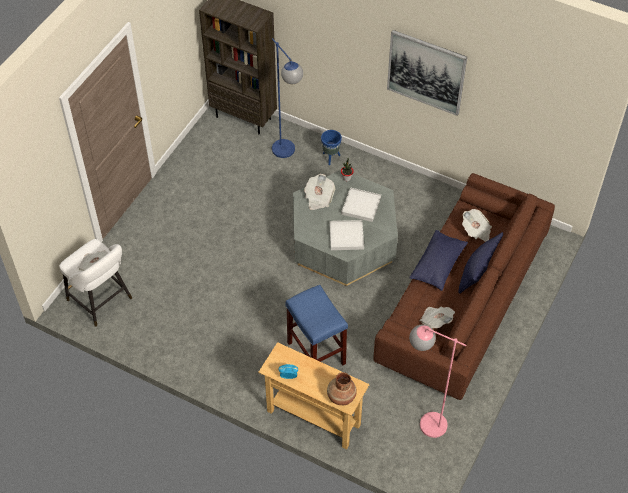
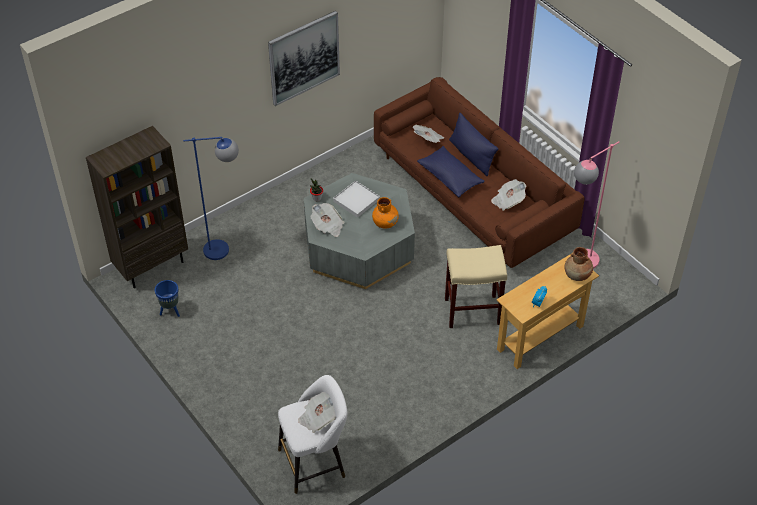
camera: 65 degrees left, 5 degrees down
(315, 352) = (471, 311): blue stool -> beige stool
(330, 157) = (252, 219): blue planter -> blue planter (170, 311)
(346, 236) = (385, 223): white tray -> orange vase

